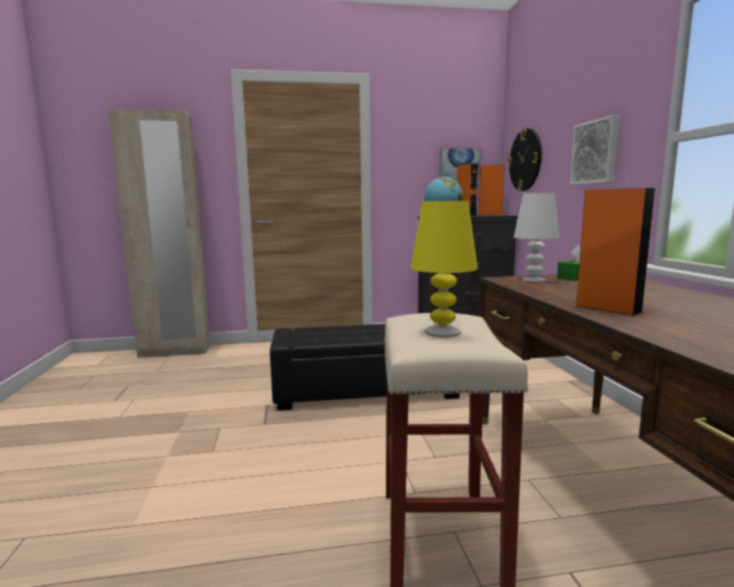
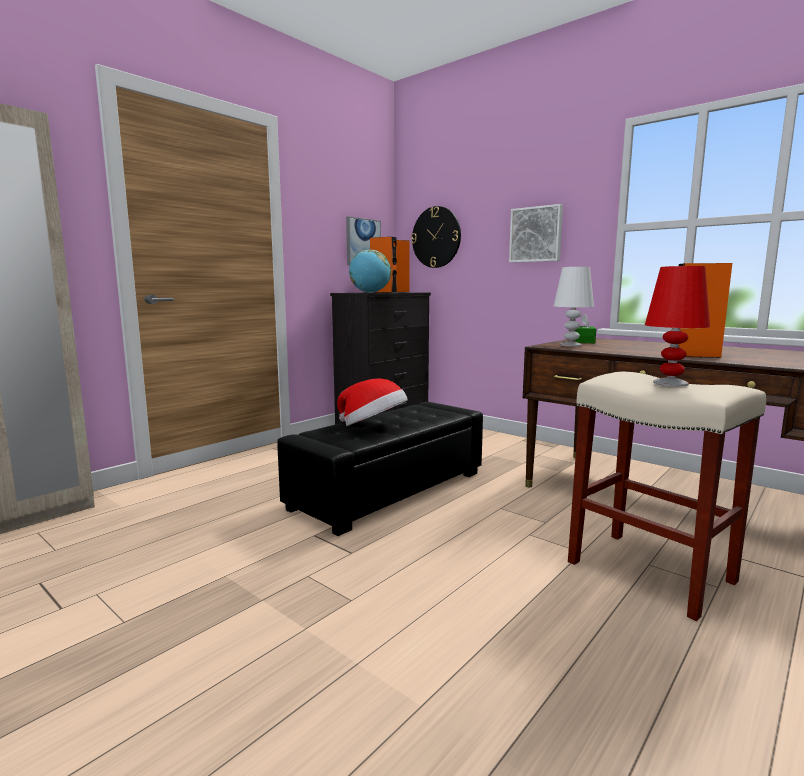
camera: 40 degrees left, 0 degrees up
(343, 333) = (373, 427): none -> hat
(442, 332) = (671, 383): yellow table lamp -> red table lamp

